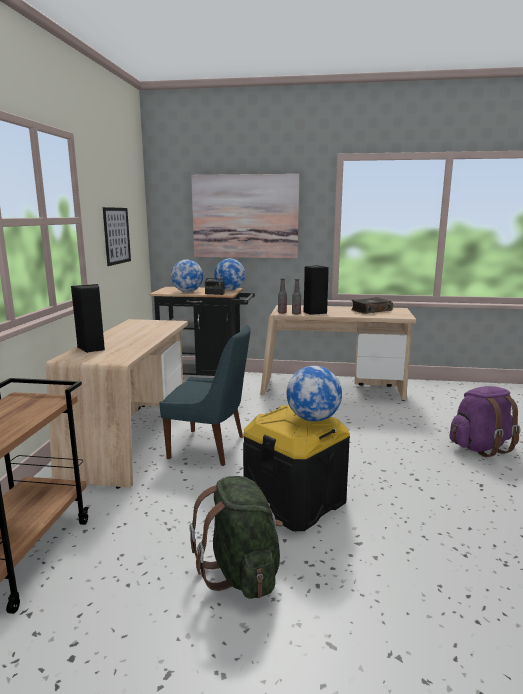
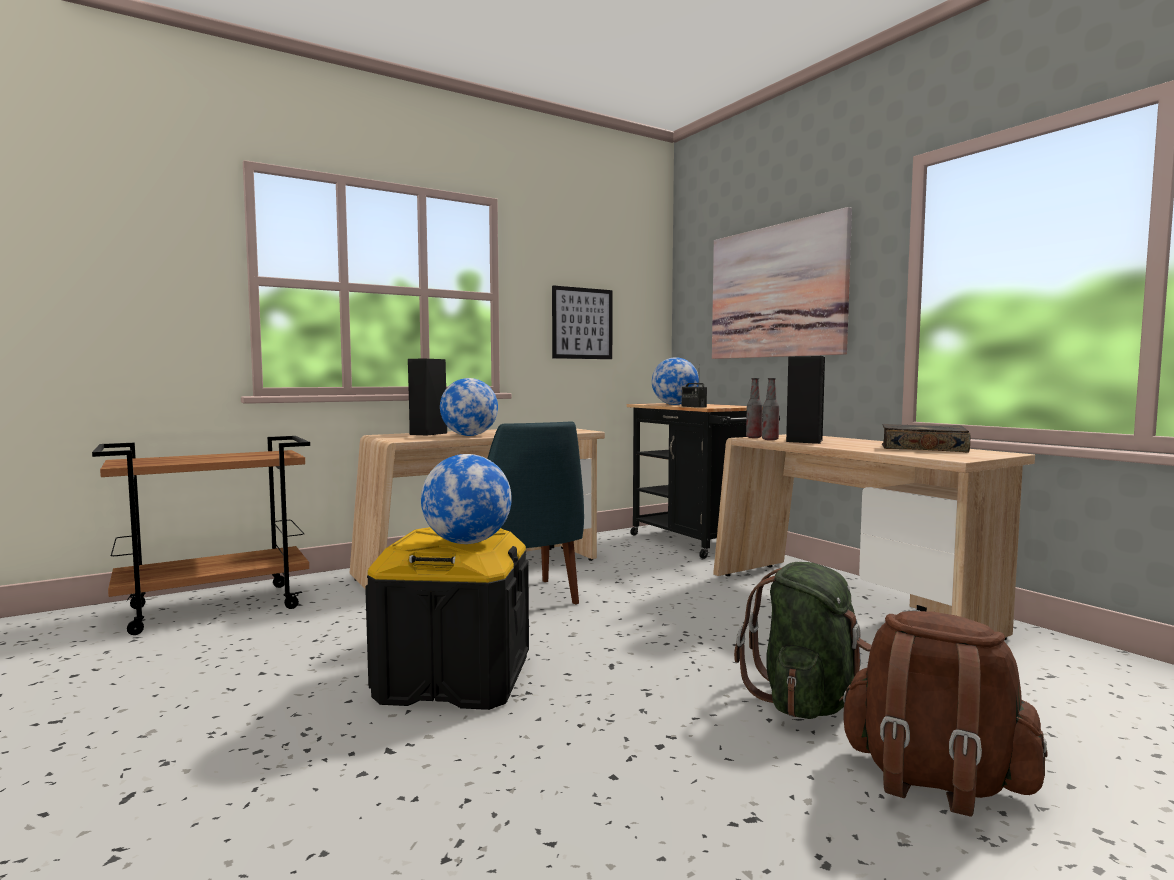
camera: 50 degrees right, 10 degrees down
(230, 290) = (735, 406): globe -> globe (469, 435)
(242, 572) = (255, 699): green backpack -> green backpack (806, 701)
(481, 447) = (934, 781): purple backpack -> brown backpack

